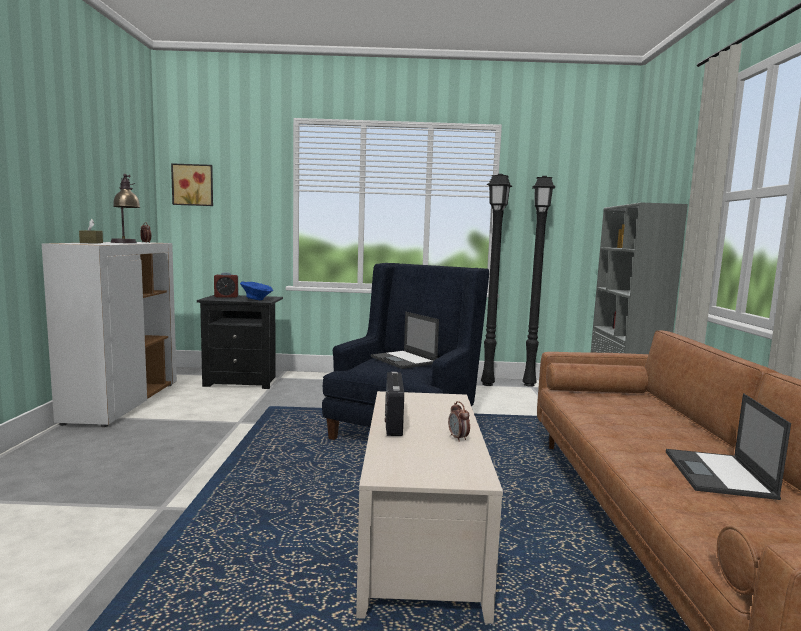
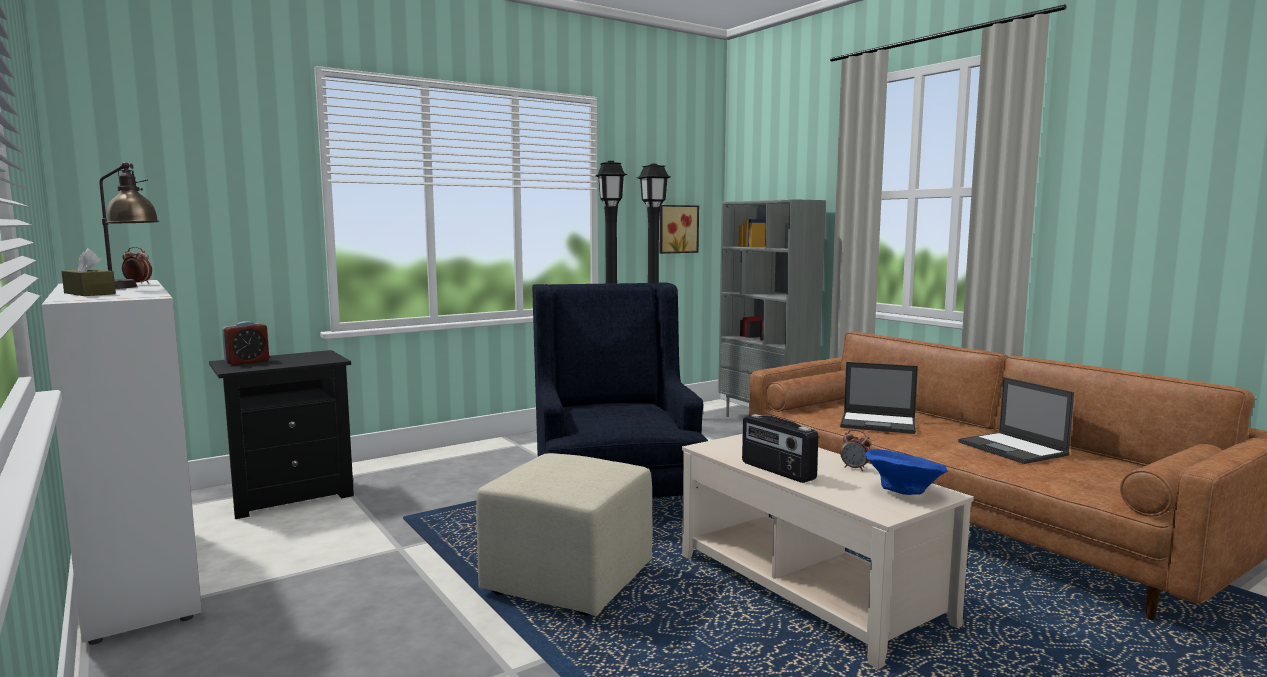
camera: 35 degrees left, 0 degrees up
(193, 185) = (131, 171): picture -> picture (677, 229)
(256, 300) = (316, 360): blue bowl -> blue bowl (903, 492)
(283, 469) = (569, 580): none -> beige ottoman
(404, 360) = (619, 408): laptop -> laptop (879, 423)

